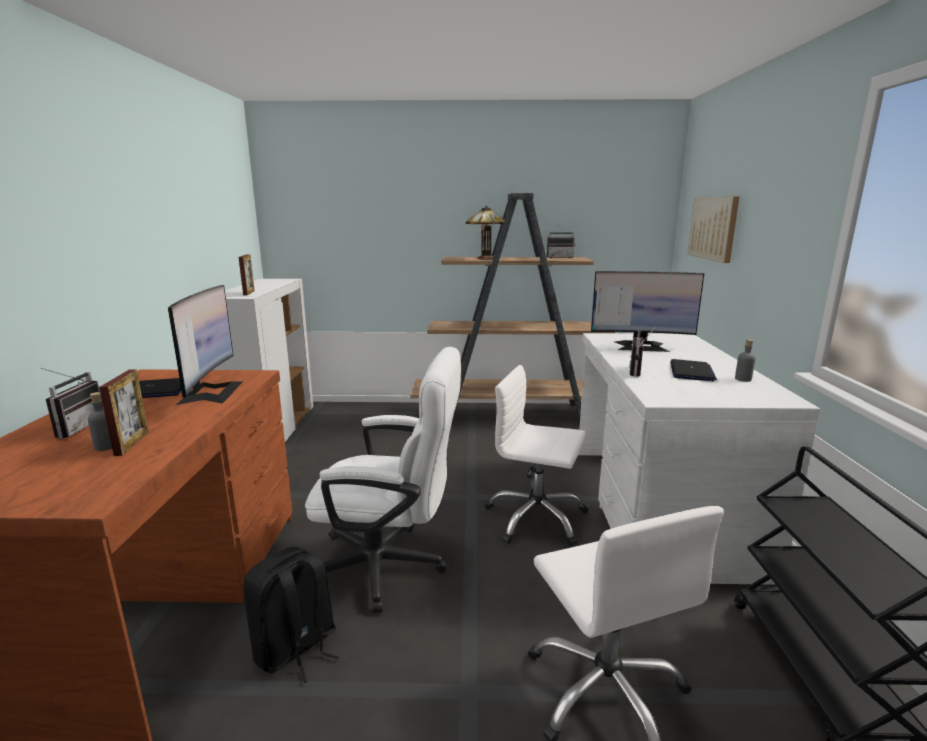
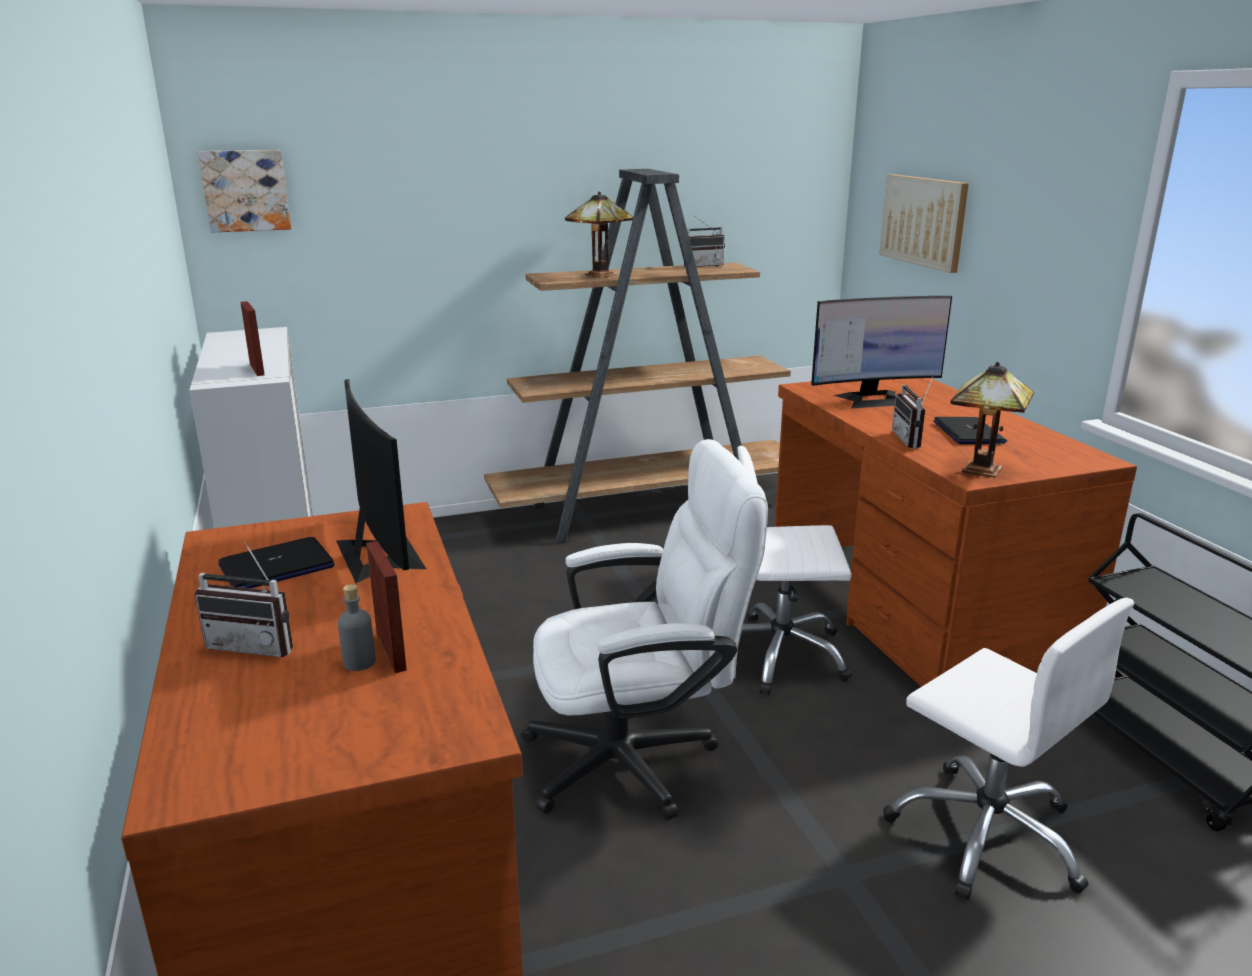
camera: 20 degrees left, 5 degrees up
(75, 427) = (256, 644): radio -> radio turned 120 degrees clockwise
(290, 202) = (246, 190): none -> picture
(296, 649) = (601, 889): black backpack -> none
(657, 506) = (911, 610): white desk -> brown desk
(674, 396) = (983, 471): none -> table lamp
(743, 379) = (1031, 436): grey bottle -> none

